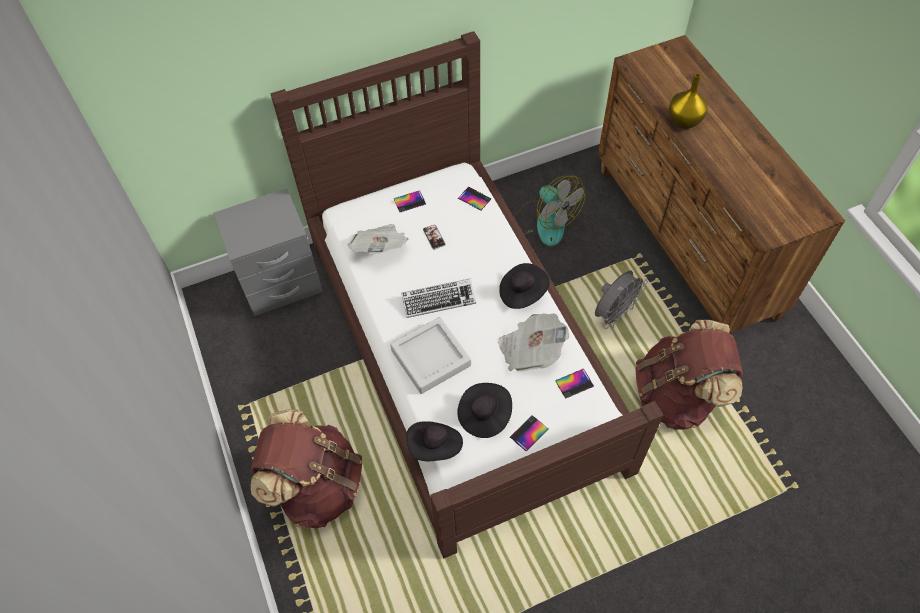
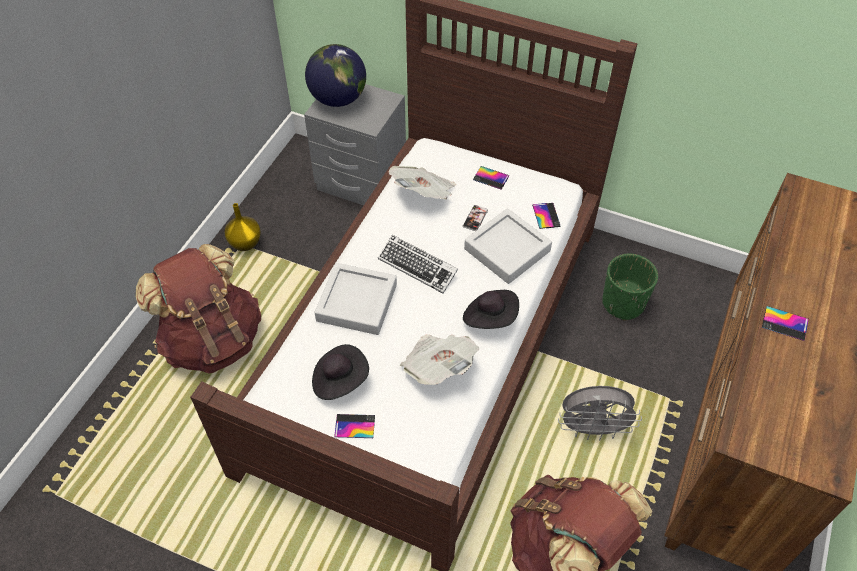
camera: 45 degrees right, 5 degrees down
(241, 228) = (338, 99): none -> globe
(435, 446) = (277, 367): black hat -> none
(479, 241) = (507, 250): none -> grey tray
(544, 222) = (623, 303): fan -> green planter
(574, 383) = (440, 425): phone -> phone (785, 323)
(683, 121) = (786, 274): yellow vase -> yellow vase (245, 243)

